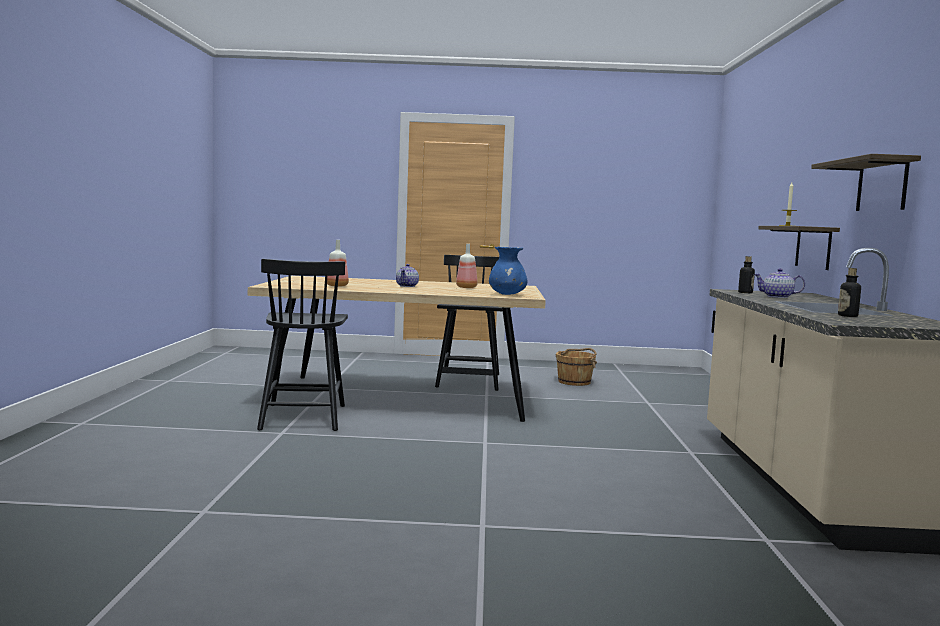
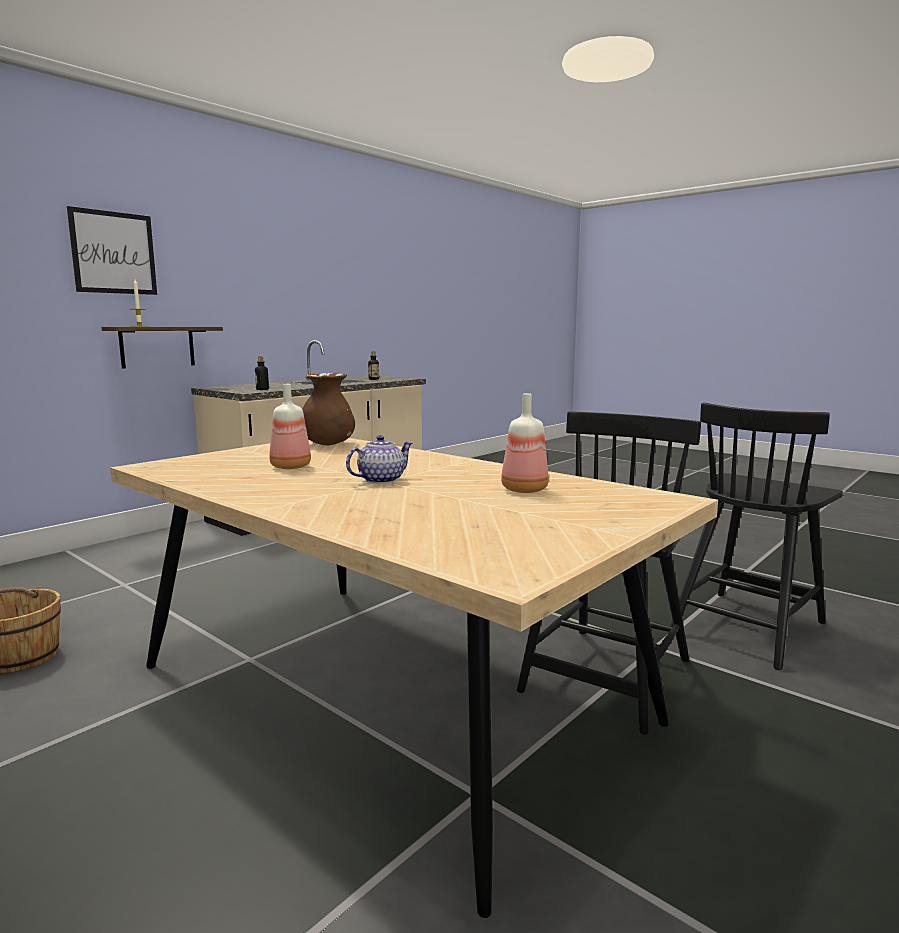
camera: 140 degrees left, 5 degrees up
(469, 381) = (157, 721): black chair -> black chair (748, 627)
(507, 294) = (328, 444): blue vase -> brown vase
(778, 297) = (278, 386): teapot -> none
(807, 159) = (113, 253): none -> picture
(882, 185) = (257, 295): shelf -> none

